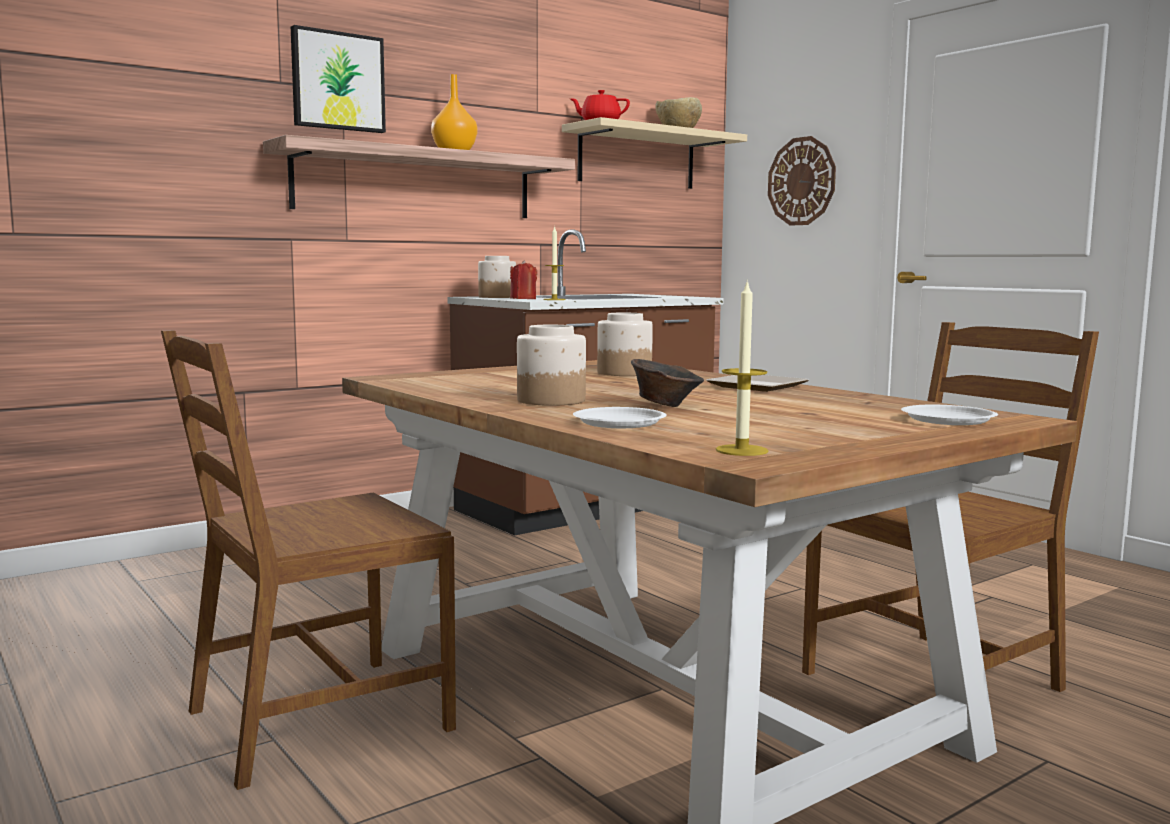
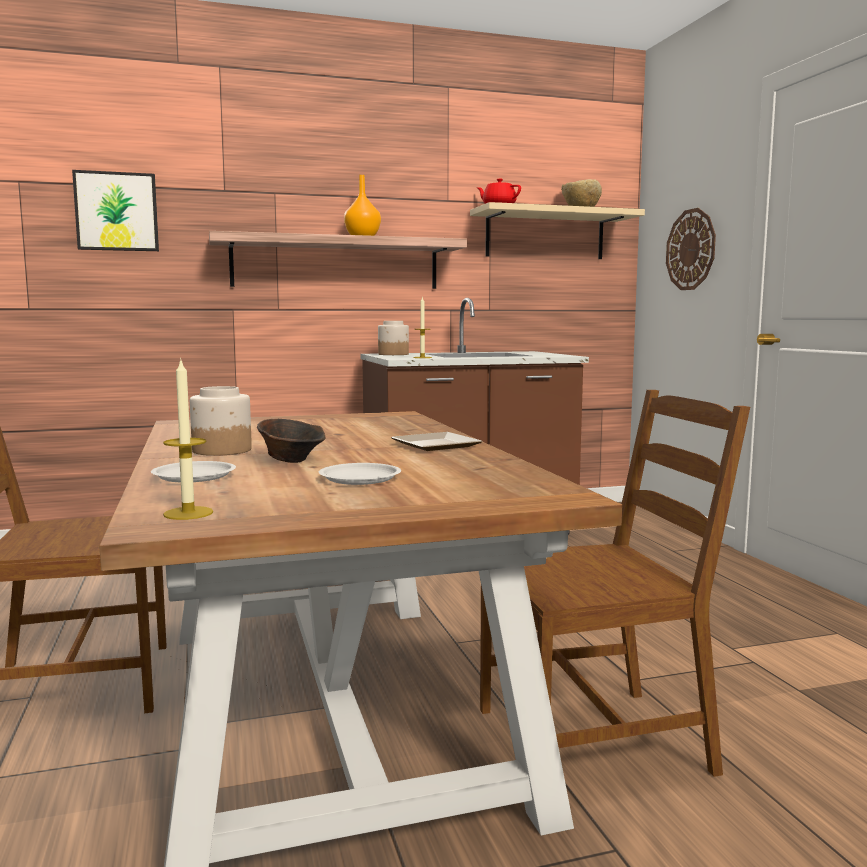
camera: 20 degrees right, 0 degrees up
(337, 81) = (269, 187): picture -> picture (117, 212)
(523, 299) = (400, 357): red candle -> none
(623, 373) = (372, 426): jar -> none
(948, 420) = (485, 494): white plate -> white plate (361, 479)

